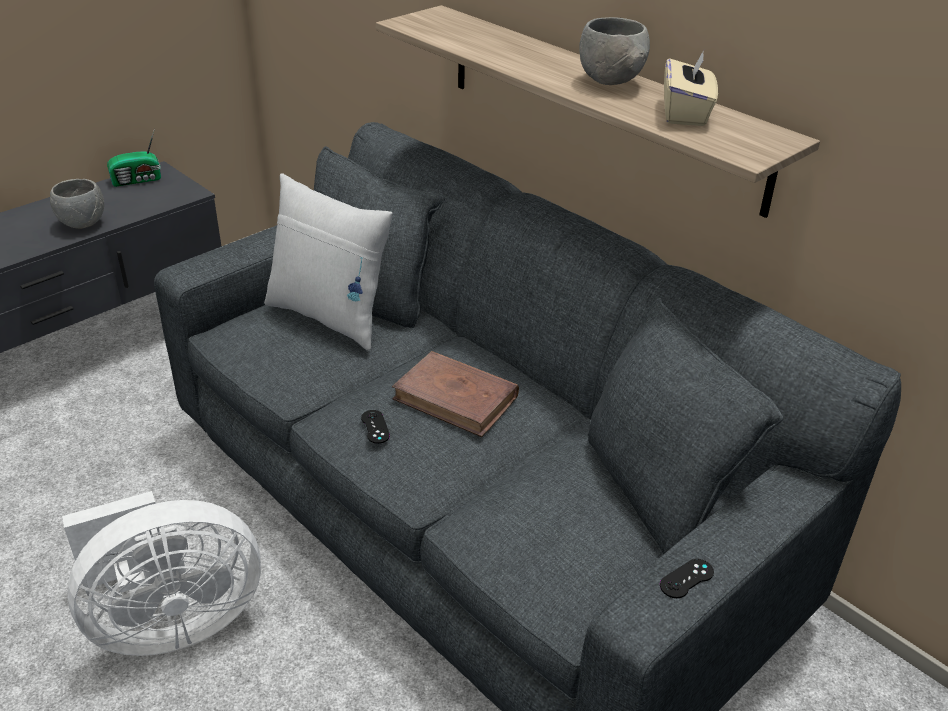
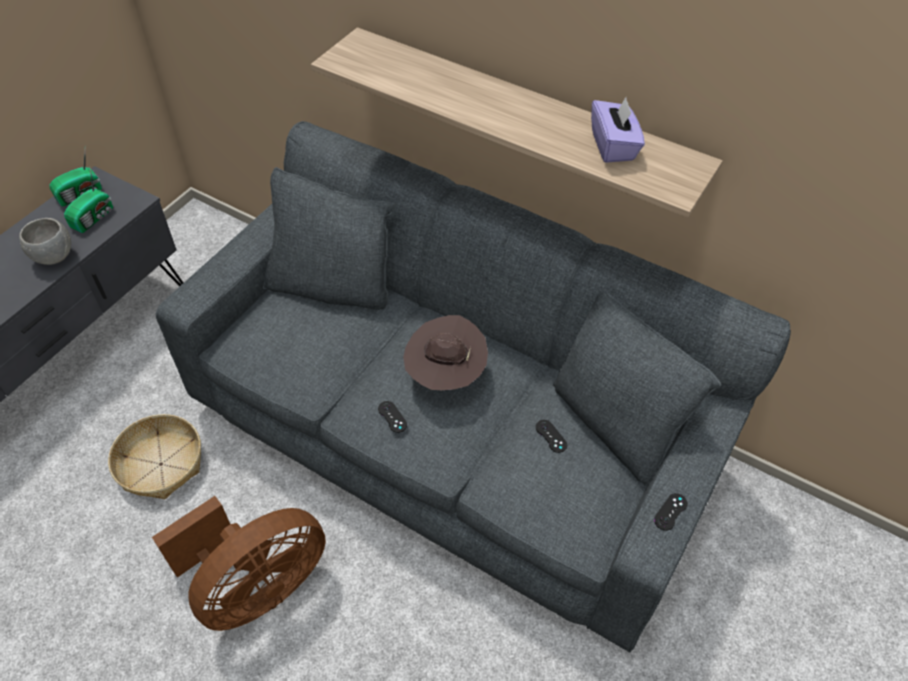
camera: 15 degrees left, 15 degrees up
(122, 473) = (161, 464): none -> basket
(140, 200) = (94, 217): none -> radio
(170, 623) = (257, 586): white fan -> brown fan
(329, 318) = (313, 315): grey pillow -> none
(456, 398) = (445, 375): brown book -> brown hat
(564, 483) = (551, 436): none -> black game controller
(611, 83) = (541, 116): grey bowl -> none
(685, 113) = (613, 146): beige tissue box -> purple tissue box

